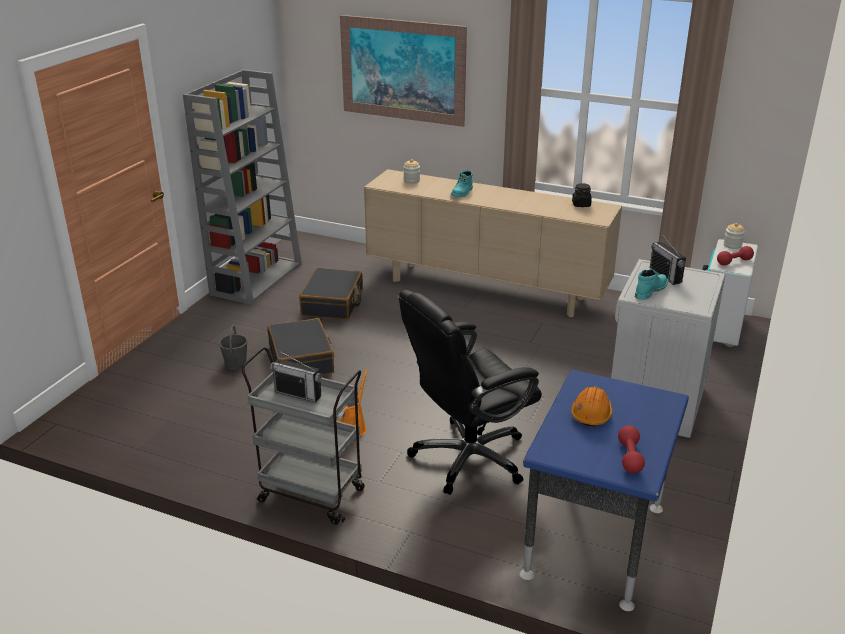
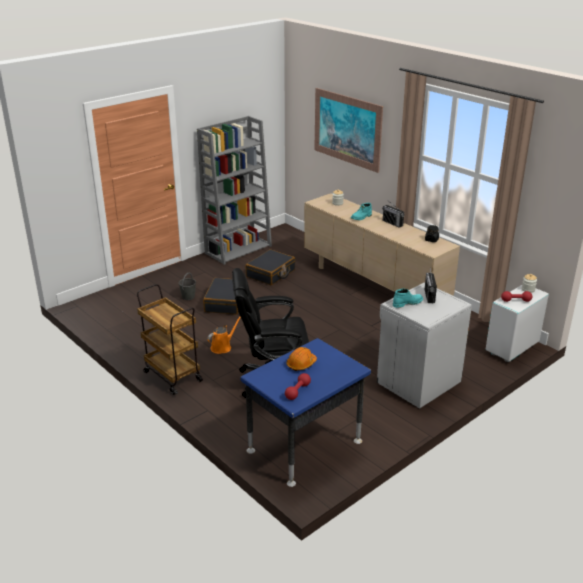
camera: 25 degrees right, 0 degrees up
(298, 394) = (166, 314): radio -> radio (392, 223)
(310, 495) = (172, 376): grey cart -> brown cart

